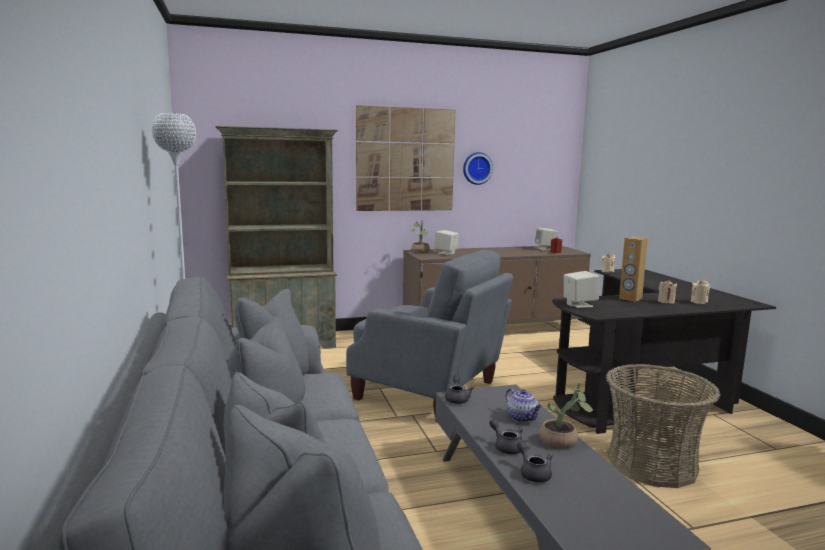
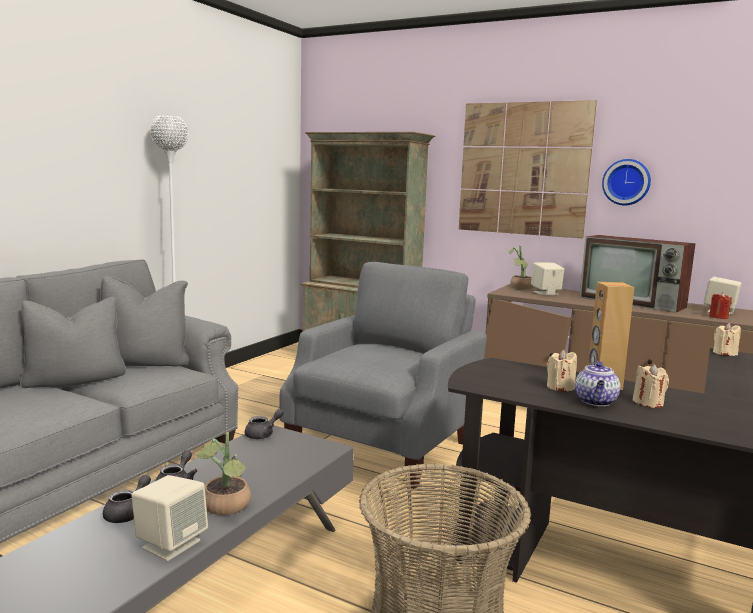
camera: 45 degrees right, 0 degrees up
(430, 391) = (383, 444): grey armchair -> grey armchair turned 135 degrees counterclockwise
(501, 251) = (633, 302): none -> television
(523, 418) = (262, 473): teapot -> teapot (596, 402)
(579, 304) = (495, 370): beige speaker -> beige speaker (171, 544)
(698, 302) = (712, 419): beige candle -> beige candle (560, 387)

